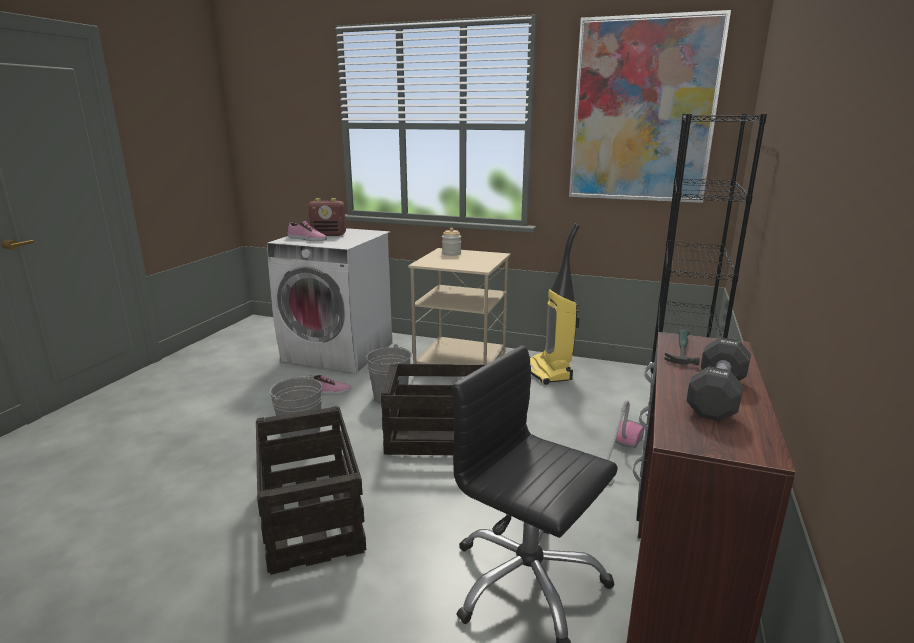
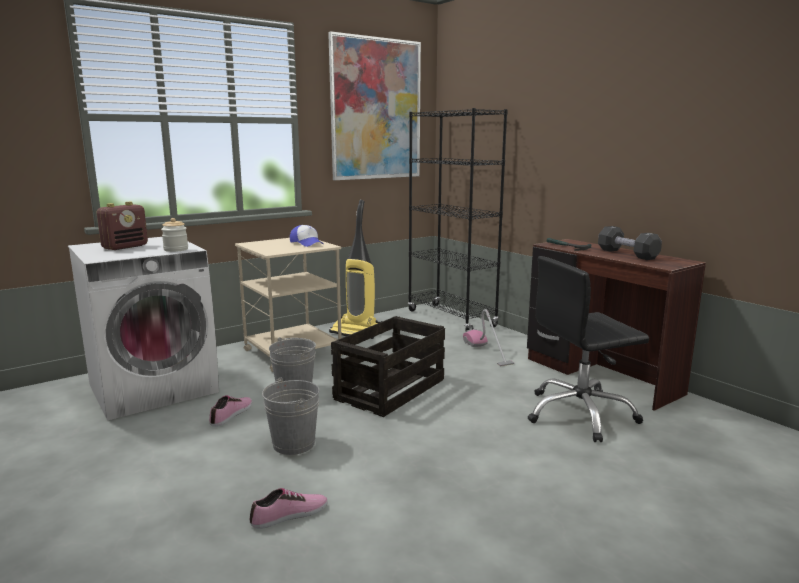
camera: 55 degrees left, 5 degrees down
(307, 239) = (120, 253): shoe -> shoe (290, 515)
(311, 516) = (433, 467): crate -> none
(451, 253) = (265, 244): jar -> jar (176, 249)
(478, 261) = (307, 243): none -> cap

